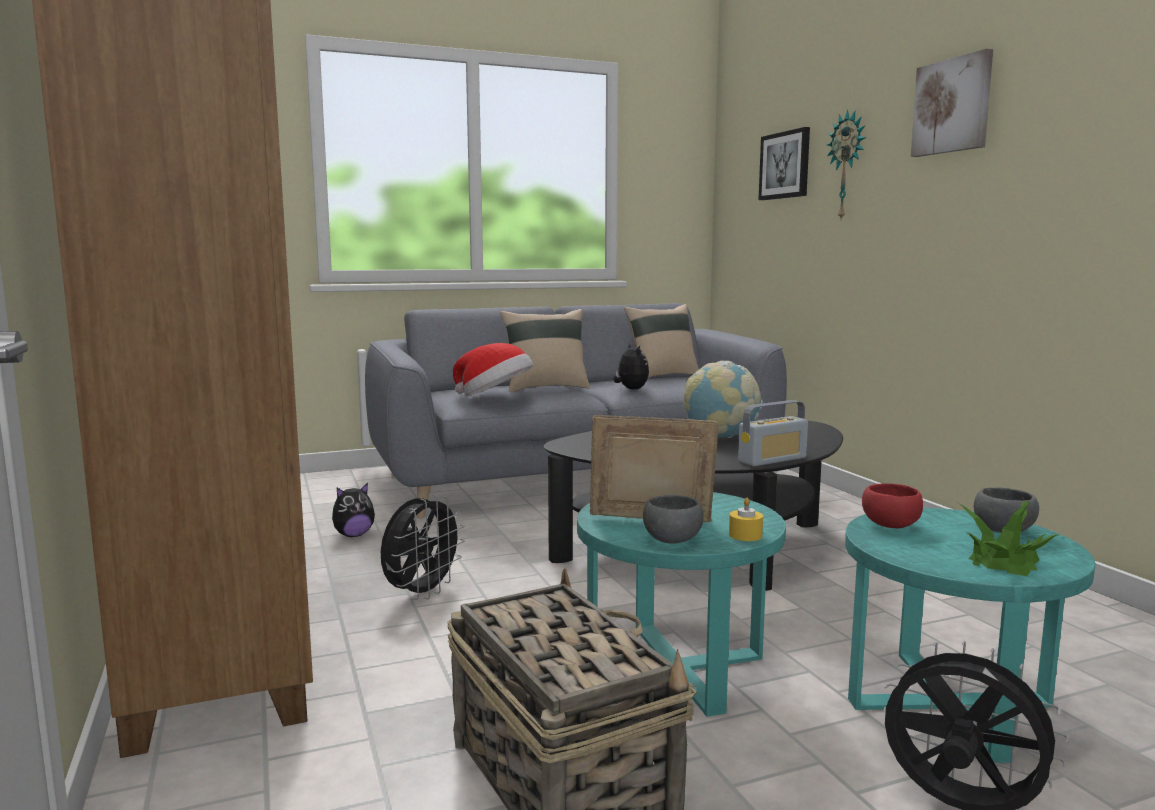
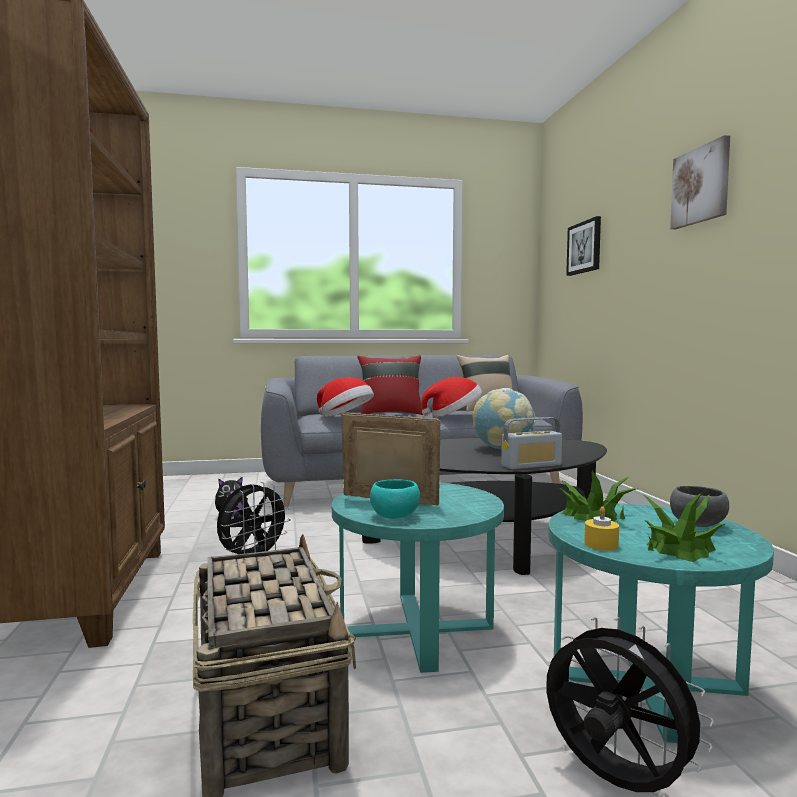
camera: 10 degrees right, 5 degrees down
(545, 388) = (390, 414): beige pillow -> red pillow
(630, 389) = (453, 416): plush toy -> hat
(673, 539) = (395, 516): grey bowl -> turquoise bowl
(745, 535) = (459, 516): yellow candle -> yellow candle (601, 544)
(848, 166) = (627, 242): wall clock -> none
(891, 526) = (594, 516): red bowl -> potted plant

